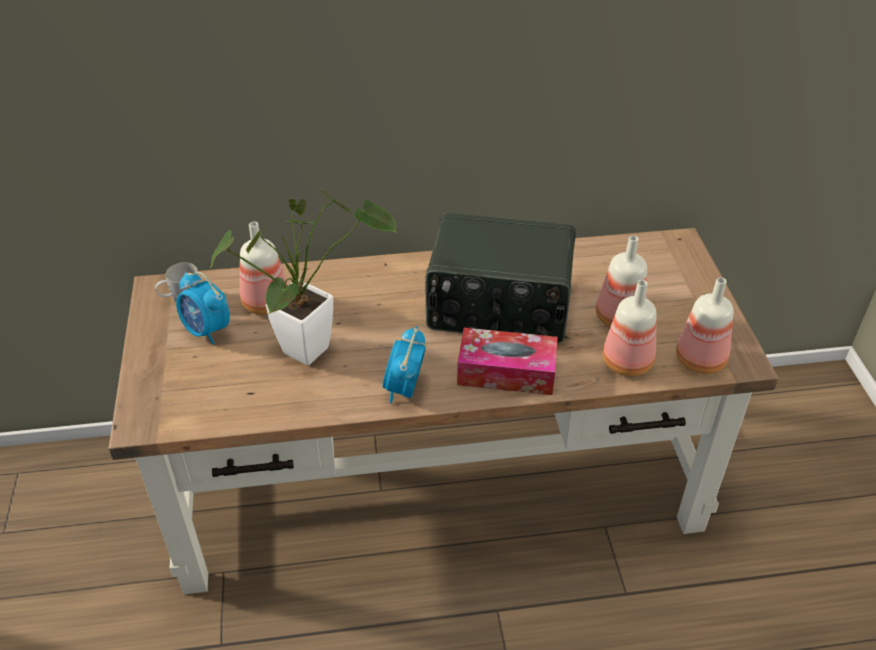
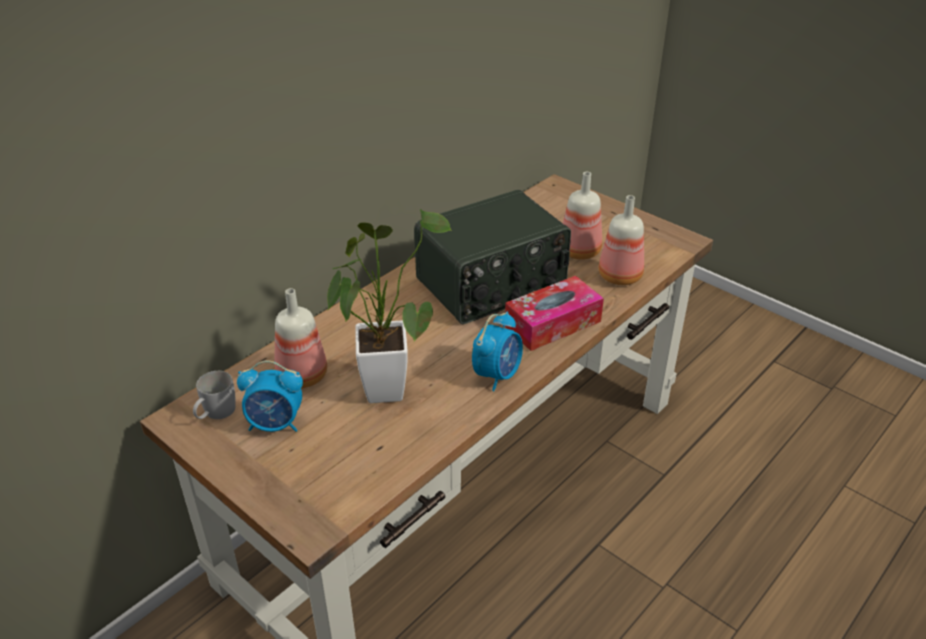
camera: 40 degrees left, 5 degrees down
(404, 389) = (497, 374): alarm clock -> alarm clock turned 120 degrees counterclockwise
(701, 360) = (659, 251): bottle -> none

